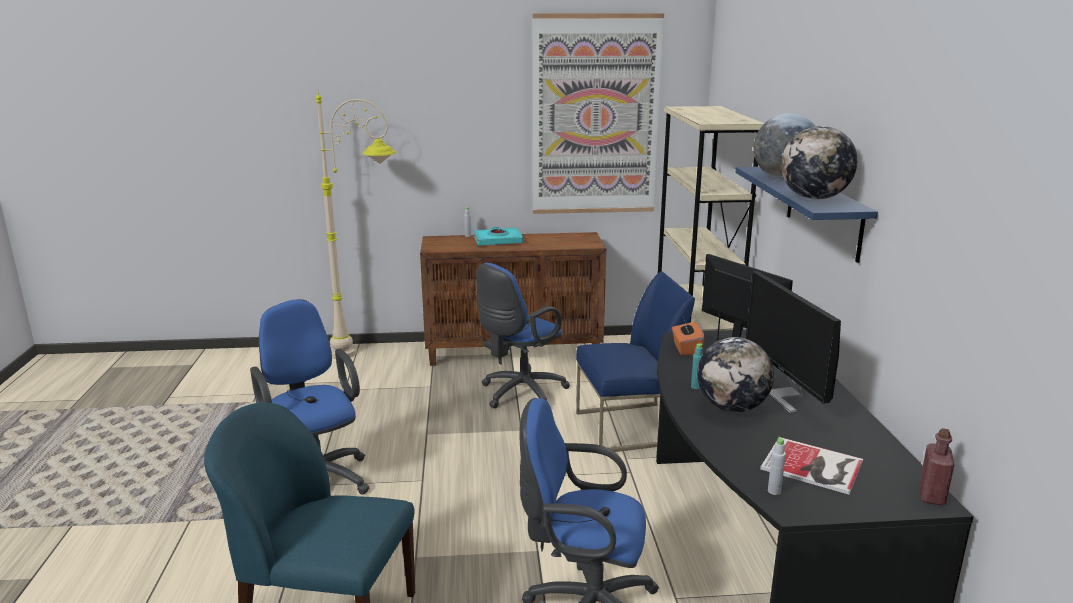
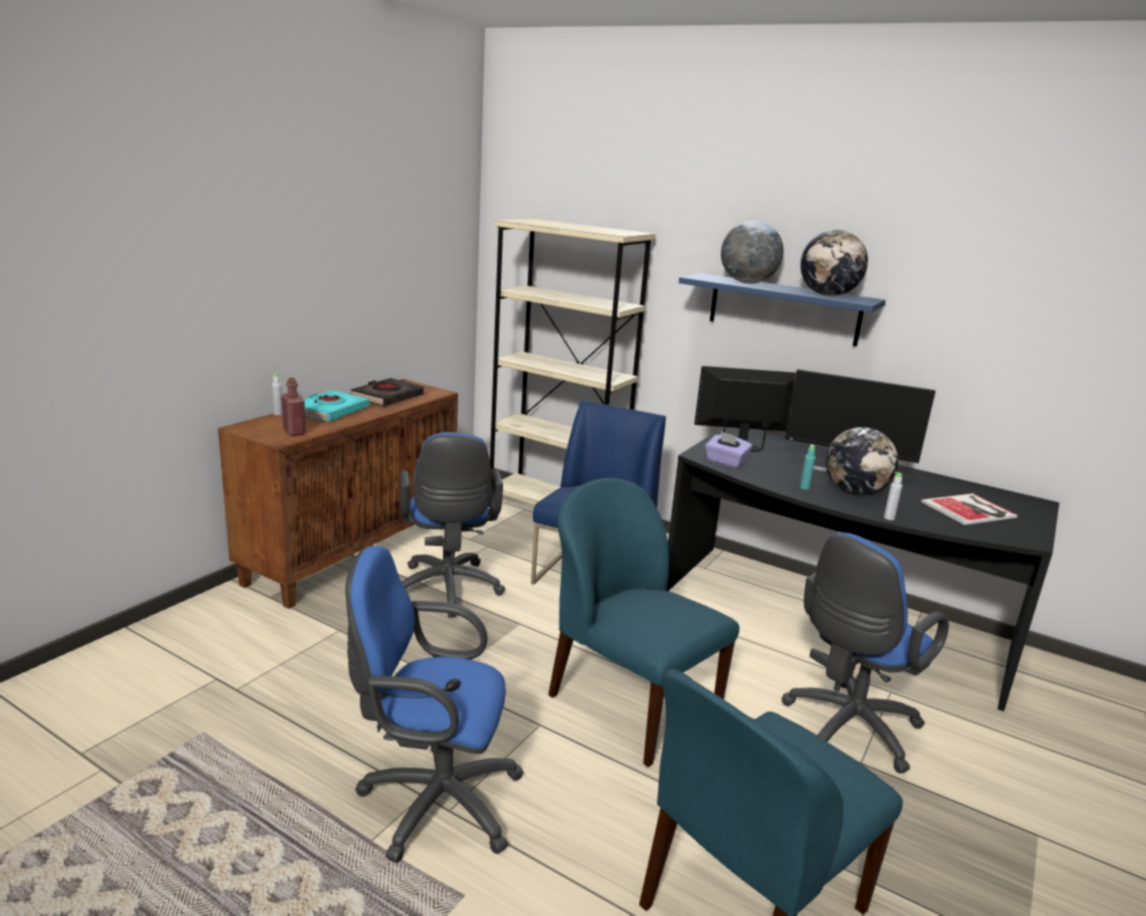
camera: 55 degrees left, 0 degrees up
(368, 352) = (166, 630): beige floor lamp -> none
(485, 503) = (630, 705): none -> blue chair
(552, 240) = (387, 397): none -> black book
(595, 116) = (393, 235): picture -> none
(686, 349) = (726, 462): orange tissue box -> purple tissue box
(774, 491) = (1001, 534): grey bottle -> grey bottle (889, 518)
(931, 496) = (1029, 500): red bottle -> red bottle (294, 432)

